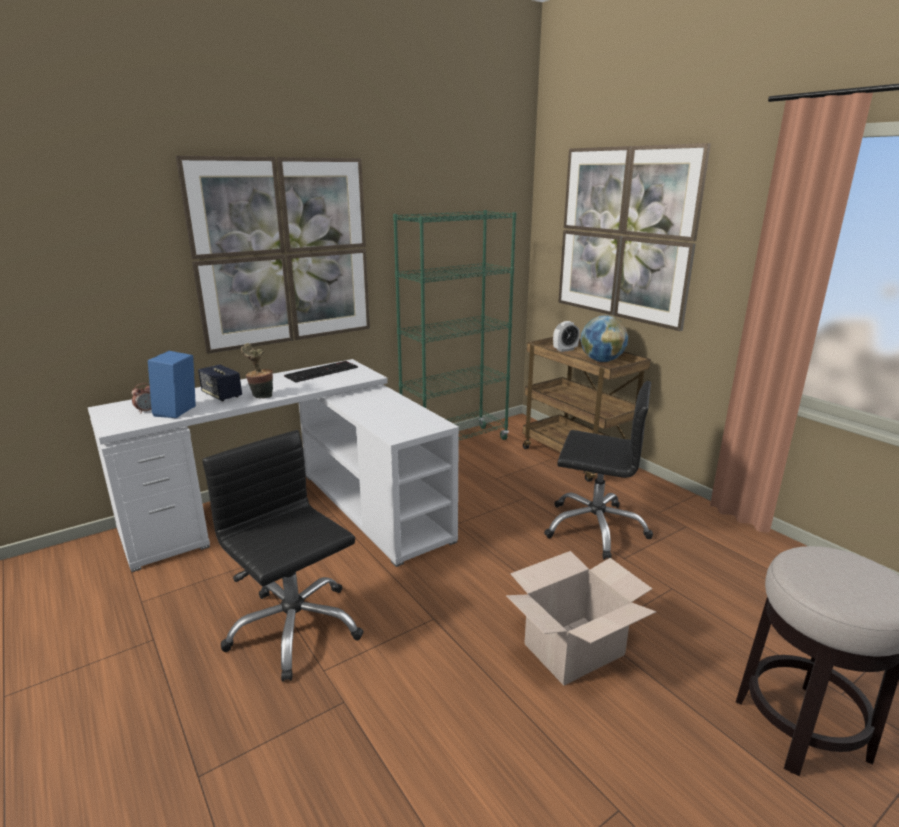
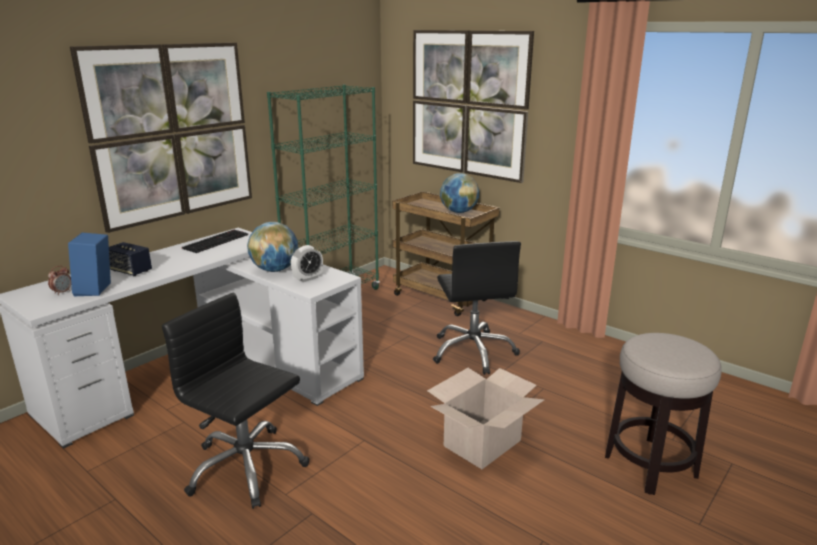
camera: 15 degrees left, 0 degrees up
(260, 396) = (170, 268): potted plant -> none
(369, 408) = (275, 270): none -> globe
(565, 350) = (425, 205): alarm clock -> alarm clock (308, 278)
(595, 527) = (473, 351): black office chair -> black office chair turned 75 degrees clockwise

